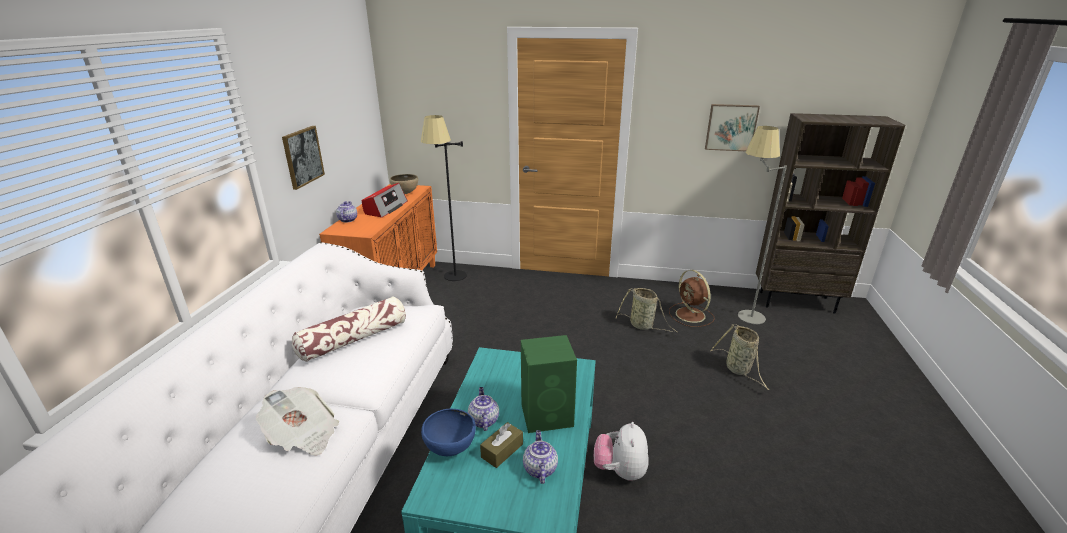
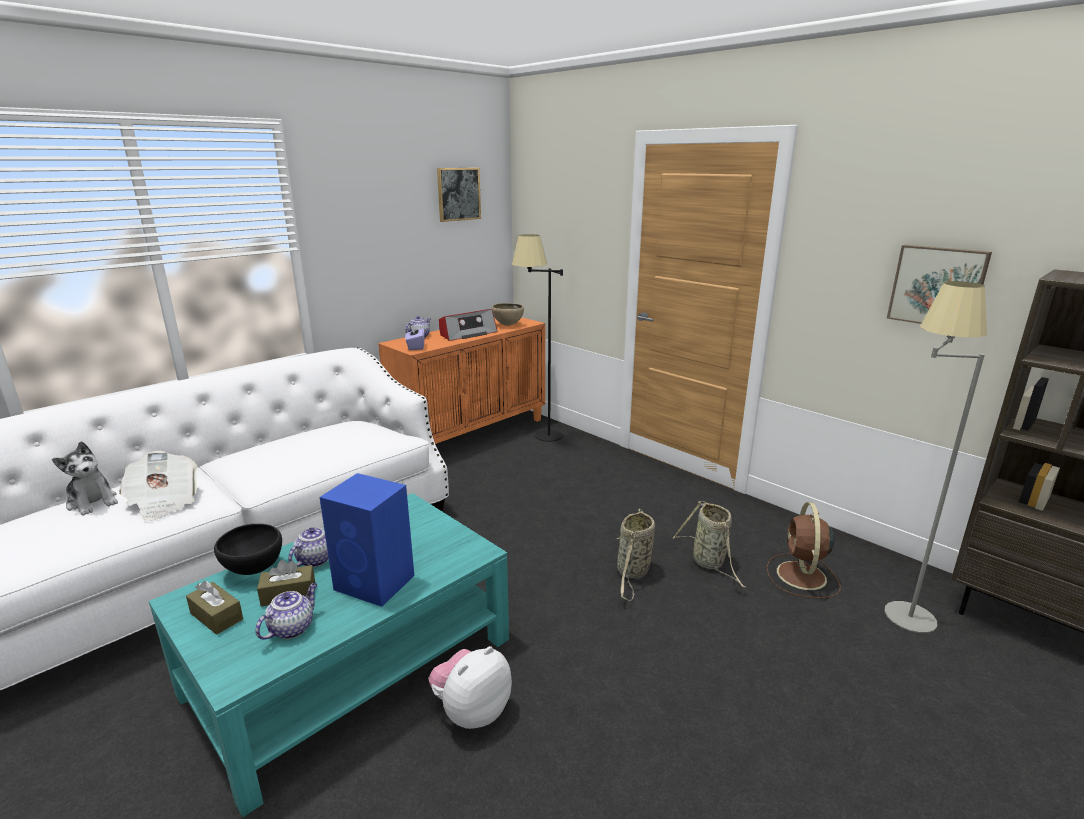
camera: 35 degrees right, 5 degrees down
(225, 467) = (93, 502): none -> plush toy
(302, 156) = (372, 259): picture -> picture (458, 194)
(354, 339) = (308, 443): pillow -> none
(362, 229) = (415, 347): none -> purple tissue box
(450, 449) = (253, 570): blue bowl -> black bowl
(475, 491) = (216, 616): none -> brown tissue box
(548, 415) = (376, 583): green speaker -> blue speaker
(739, 370) = (793, 678): basket -> basket (632, 572)

